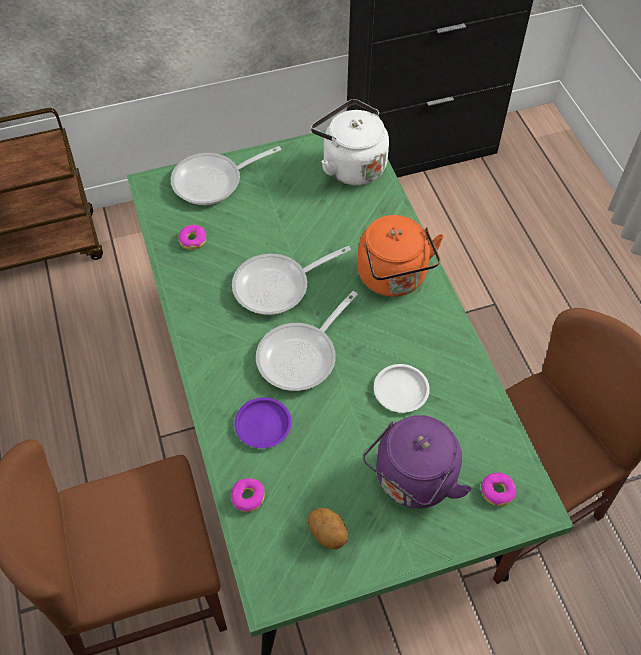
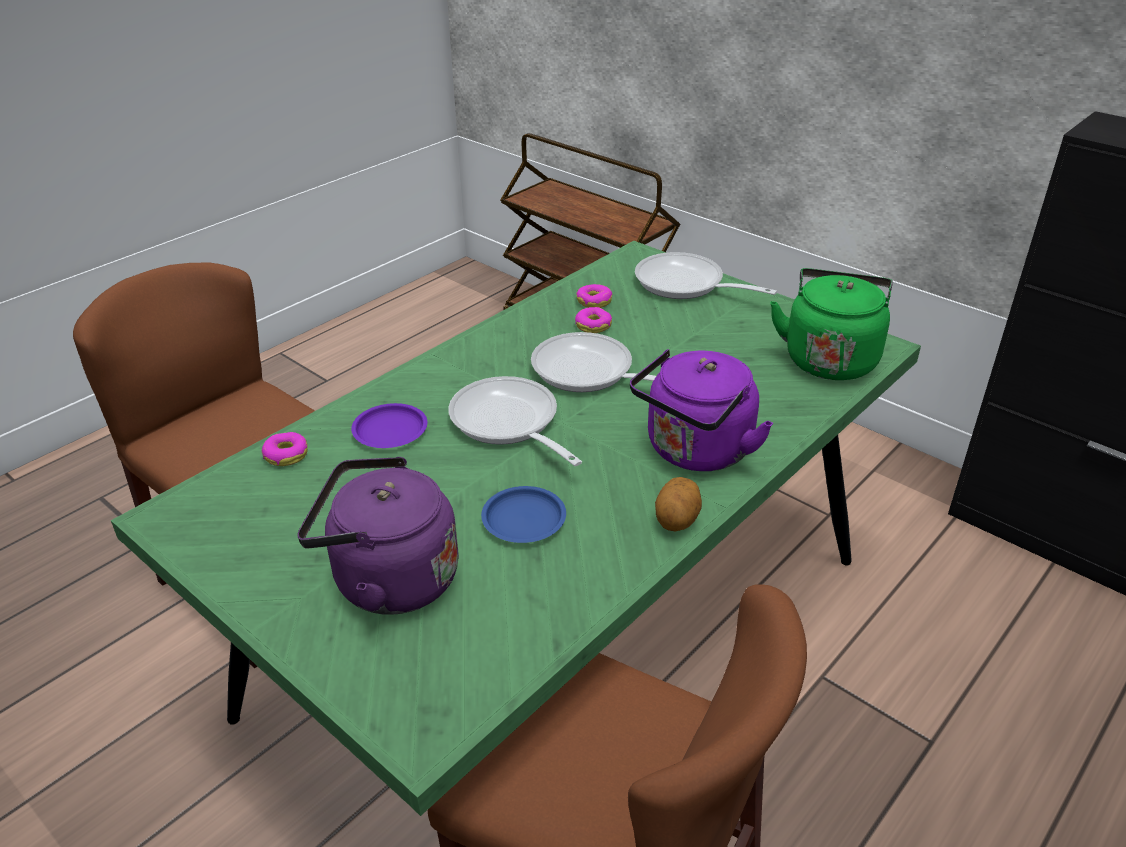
camera: 60 degrees right, 20 degrees down
(302, 355) = (508, 424): frying pan -> frying pan turned 45 degrees clockwise
(328, 533) = (269, 533): potato -> potato (677, 520)
(350, 165) = (829, 358): white kettle -> green kettle
(394, 278) = (695, 452): orange kettle -> purple kettle
(401, 391) = (523, 520): white plate -> blue plate
(497, 491) = (425, 675): donut -> donut (593, 325)

